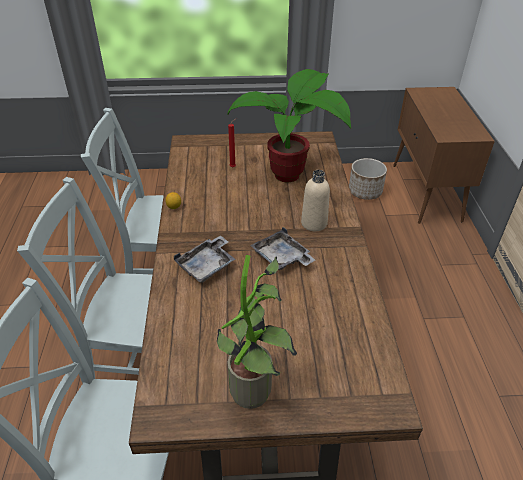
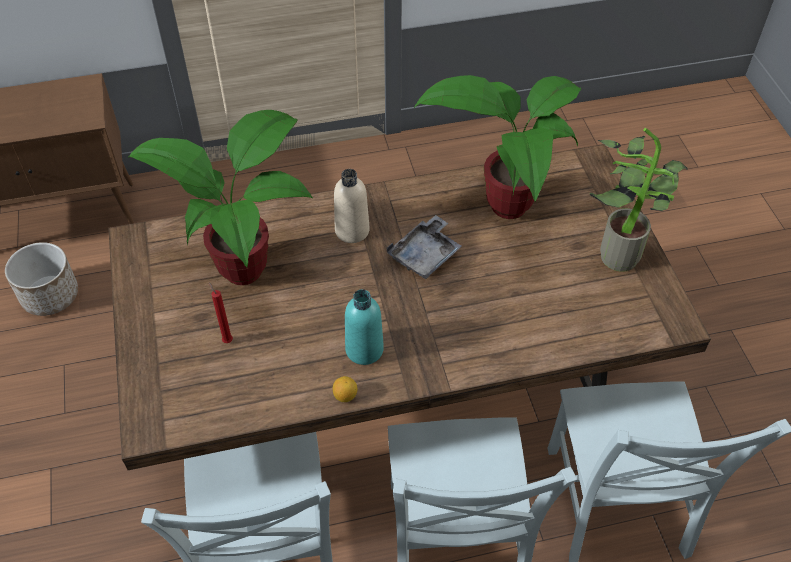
camera: 100 degrees left, 10 degrees up
(205, 218) = (364, 349): none -> turquoise bottle
(207, 266) = (459, 327): grey tray -> none
(330, 314) = (501, 206): none -> potted plant

